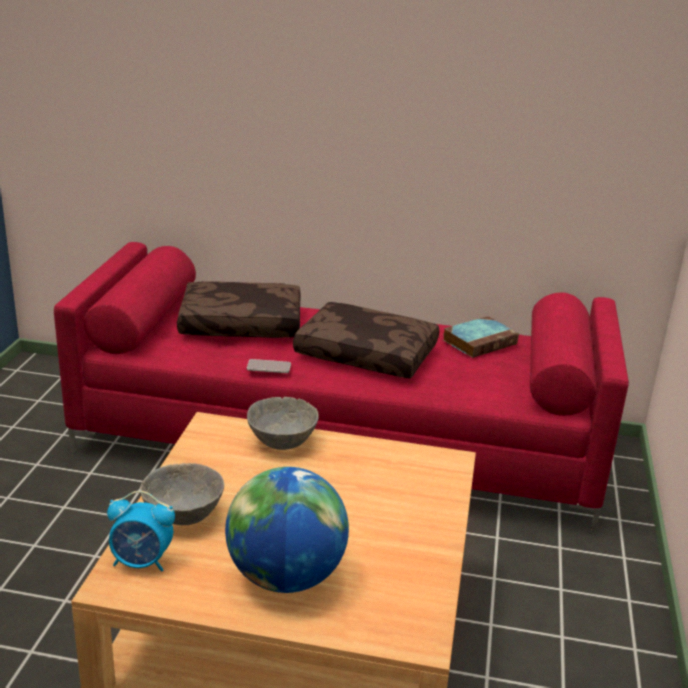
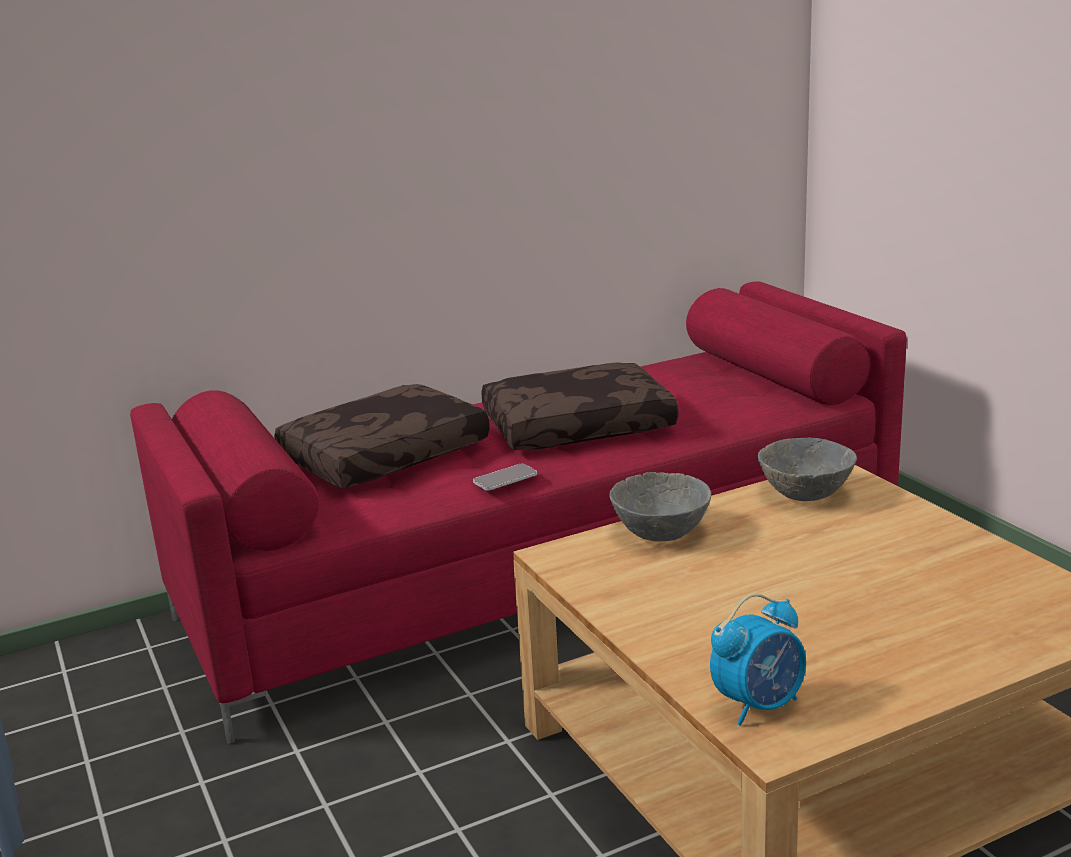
camera: 35 degrees left, 5 degrees down
(183, 515) = (706, 642): grey bowl -> grey bowl (805, 494)
(285, 577) = (910, 635): globe -> none
(480, 341) = (663, 374): book -> none

